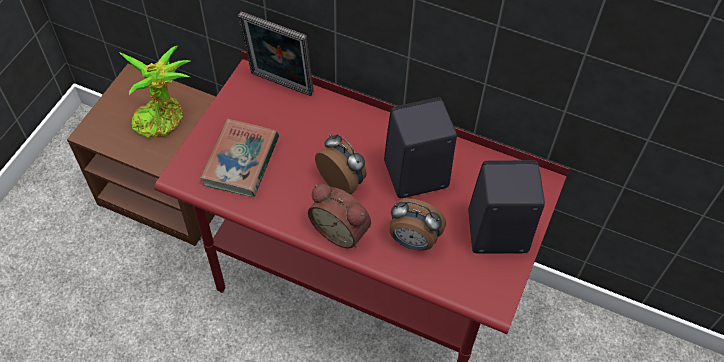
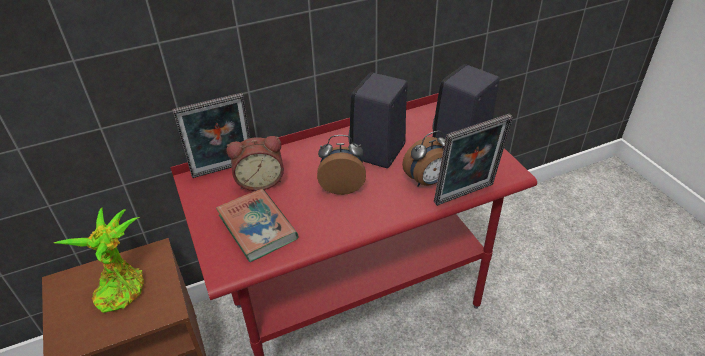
camera: 45 degrees left, 15 degrees down
(341, 230) = (380, 209): alarm clock -> alarm clock (260, 181)
(423, 284) = (466, 196): none -> picture frame

